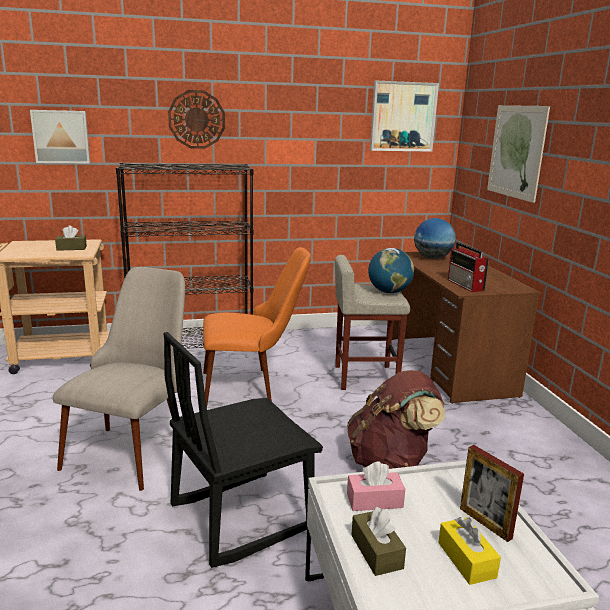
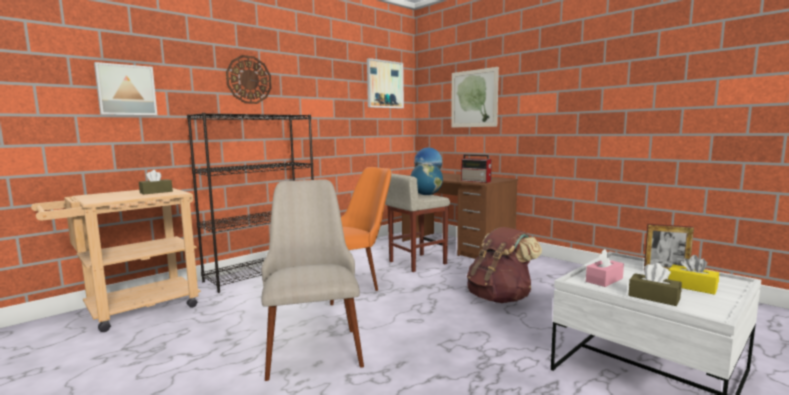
camera: 30 degrees left, 10 degrees down
(240, 516) = (458, 354): black chair -> none

